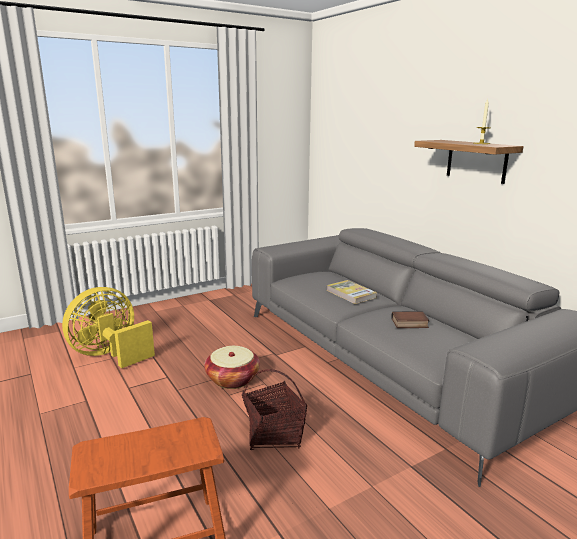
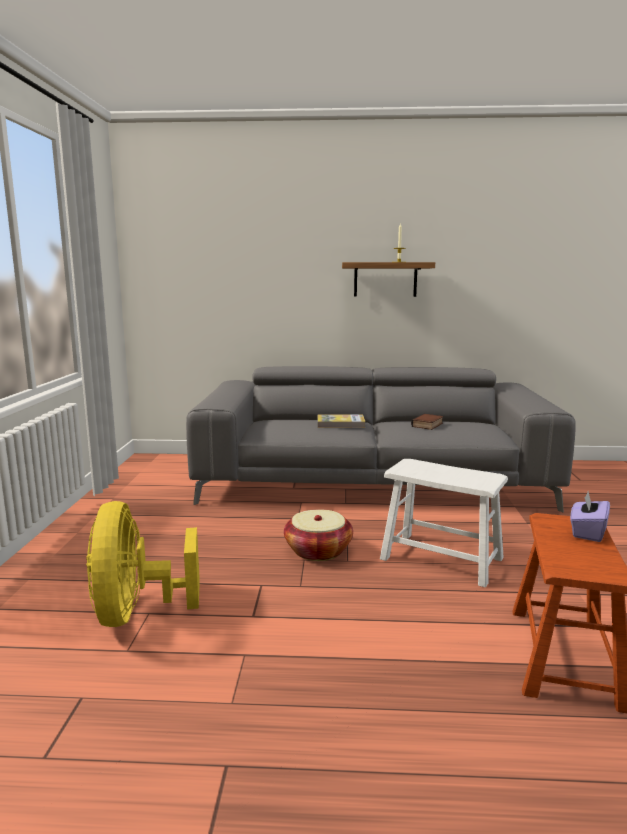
camera: 55 degrees left, 5 degrees down
(179, 451) = (587, 532): none -> purple tissue box
(274, 434) = (441, 558): basket -> white stool

